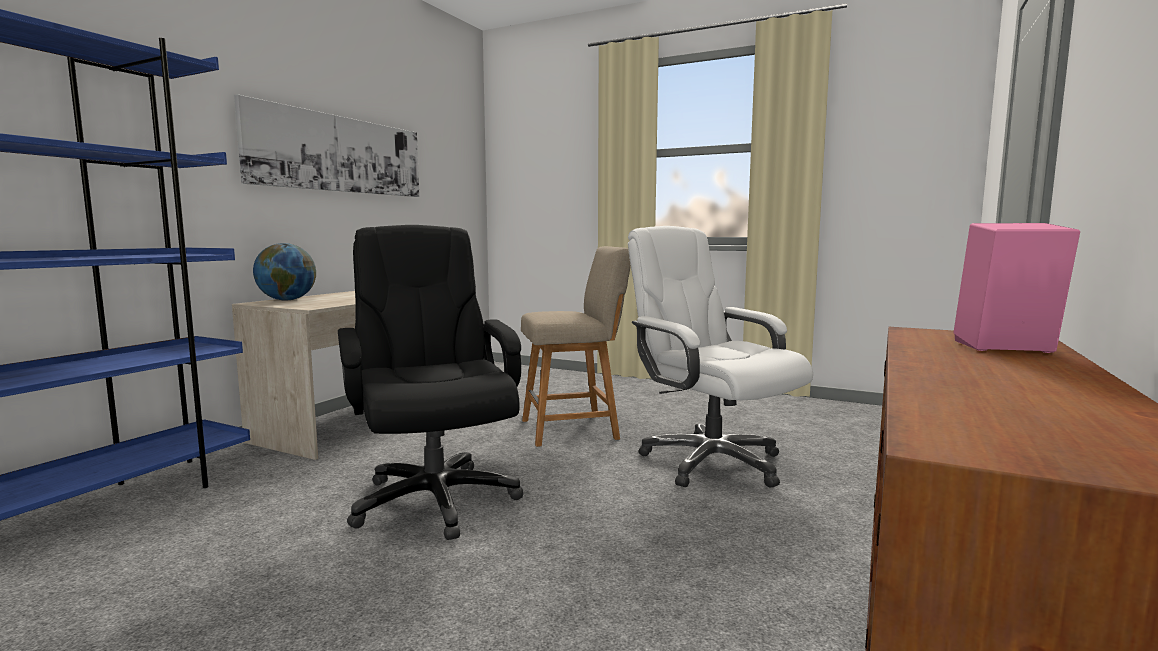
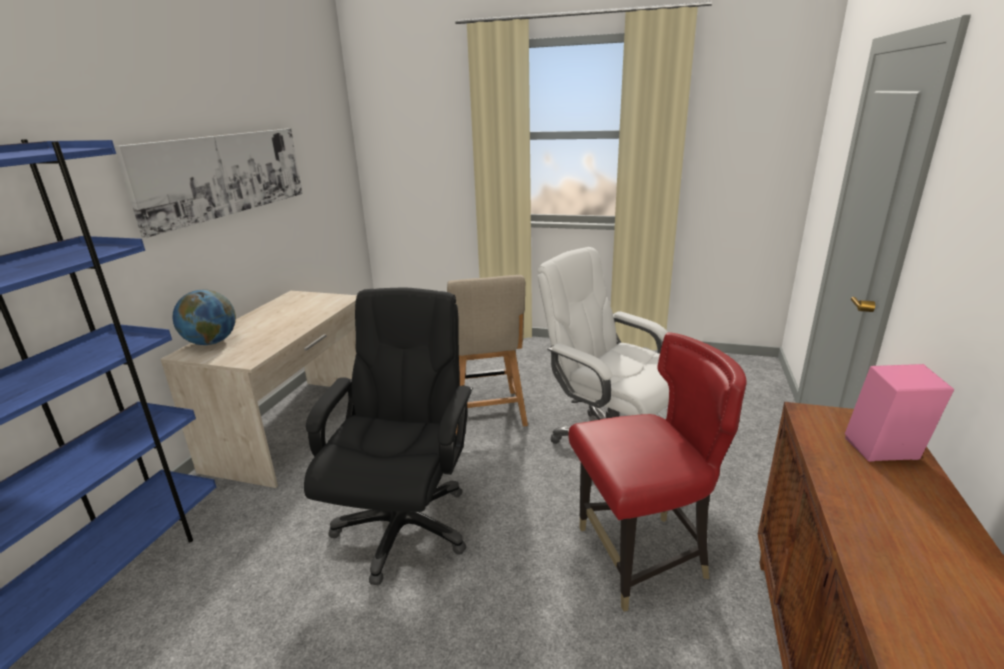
camera: 10 degrees left, 15 degrees up
(435, 500) = (404, 525): black office chair -> black office chair turned 45 degrees clockwise
(574, 429) = (487, 414): beige chair -> beige chair turned 105 degrees clockwise
(713, 556) = (642, 557): none -> red chair

